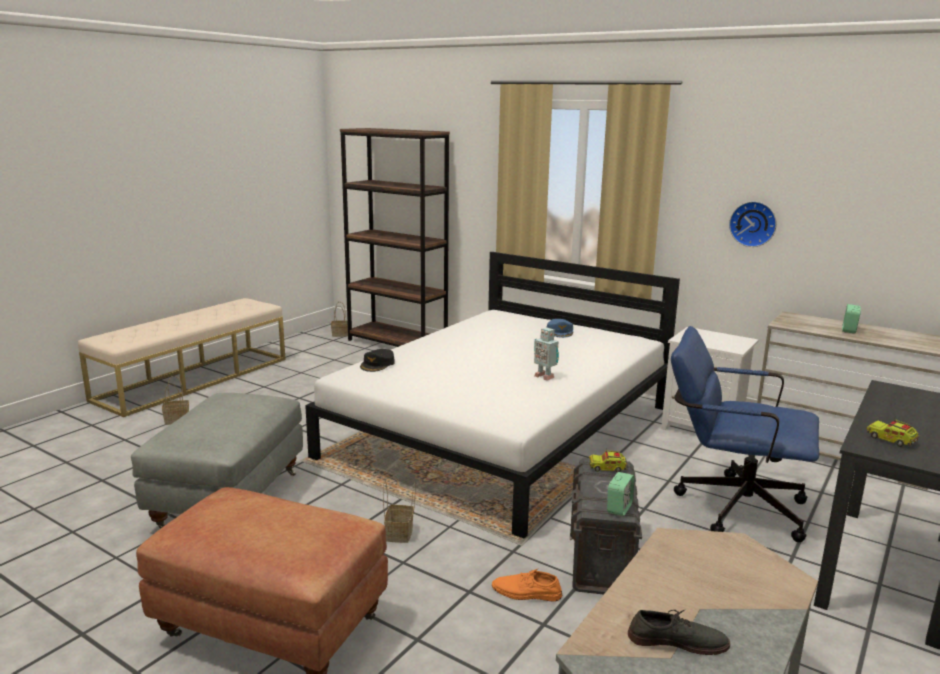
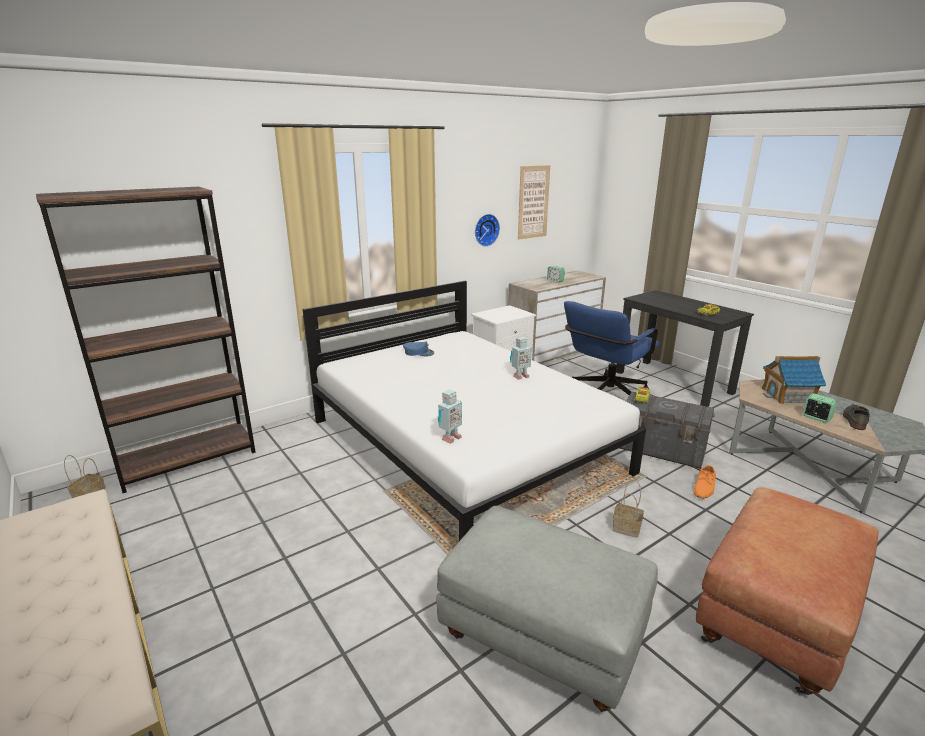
camera: 70 degrees left, 5 degrees up
(176, 420) = (261, 701): basket -> none
(378, 364) = (450, 438): black cap -> toy robot
(619, 508) = (697, 408): alarm clock -> alarm clock (816, 418)
(722, 577) = (788, 396): none -> toy house
(859, 198) = (533, 202): none -> picture

